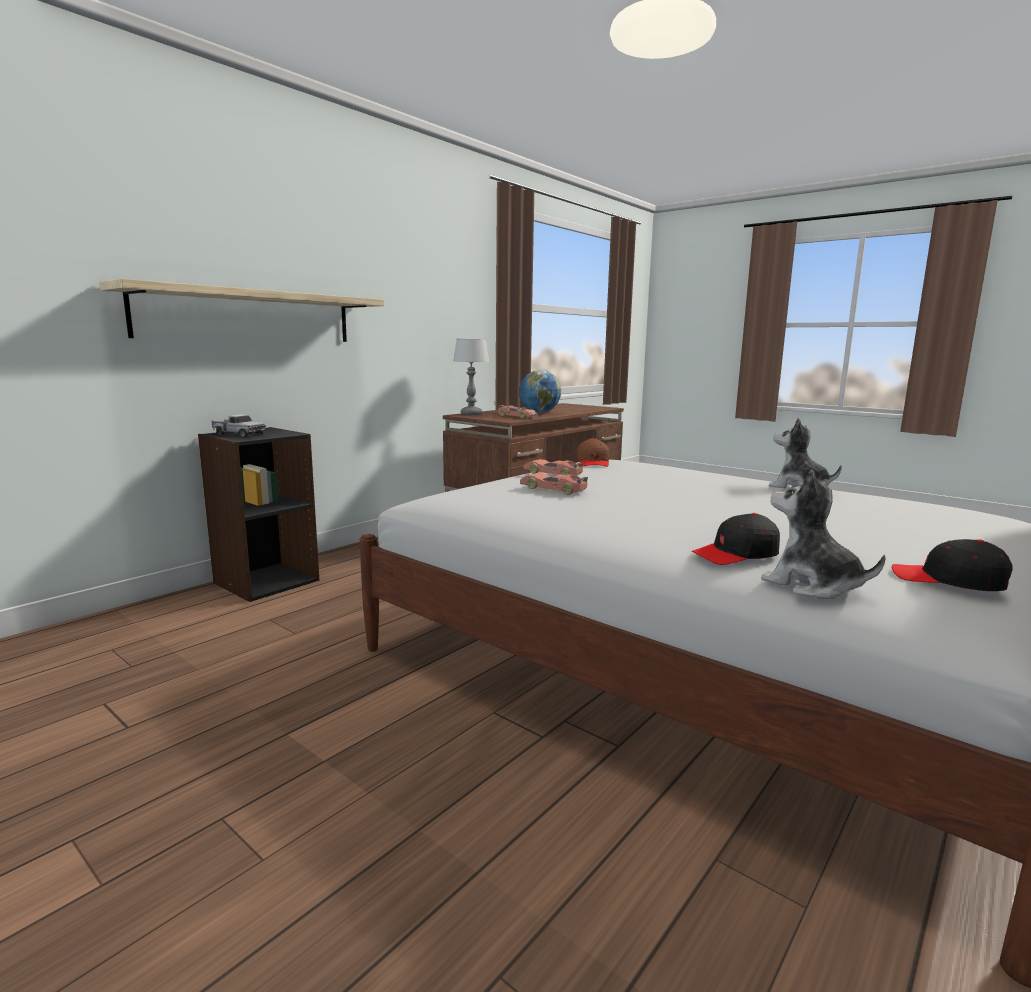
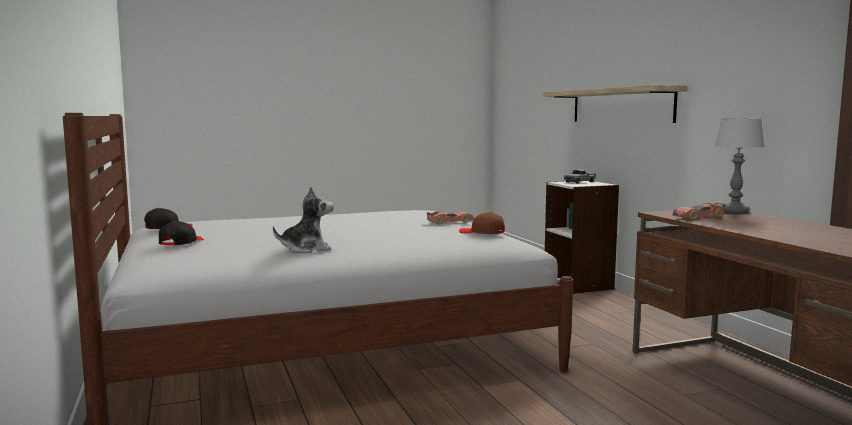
camera: 120 degrees right, 5 degrees down
(266, 581) = (579, 285): black bookcase -> white bookcase
(539, 413) = (756, 226): globe -> none
(553, 489) = (403, 217): toy car -> none
(736, 554) = (254, 218): black cap -> black cap (181, 243)
(811, 586) = (215, 220): plush toy -> none

